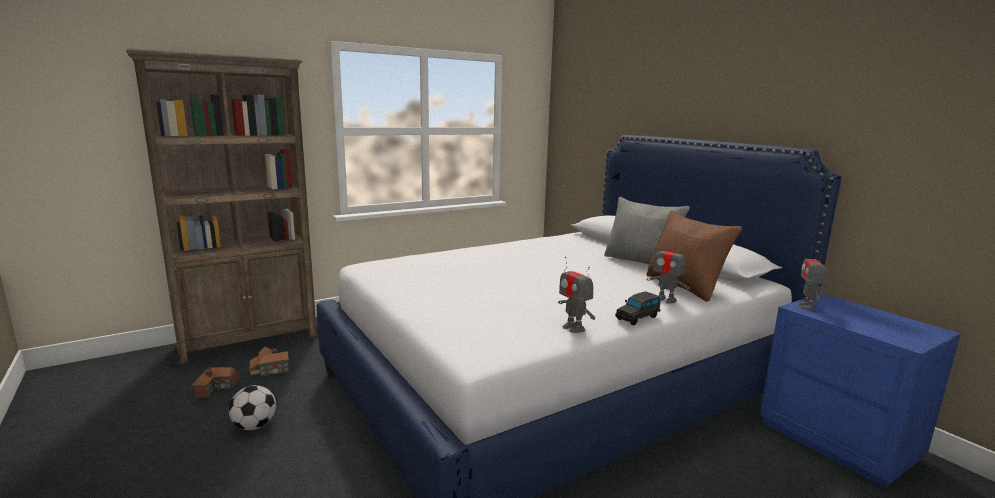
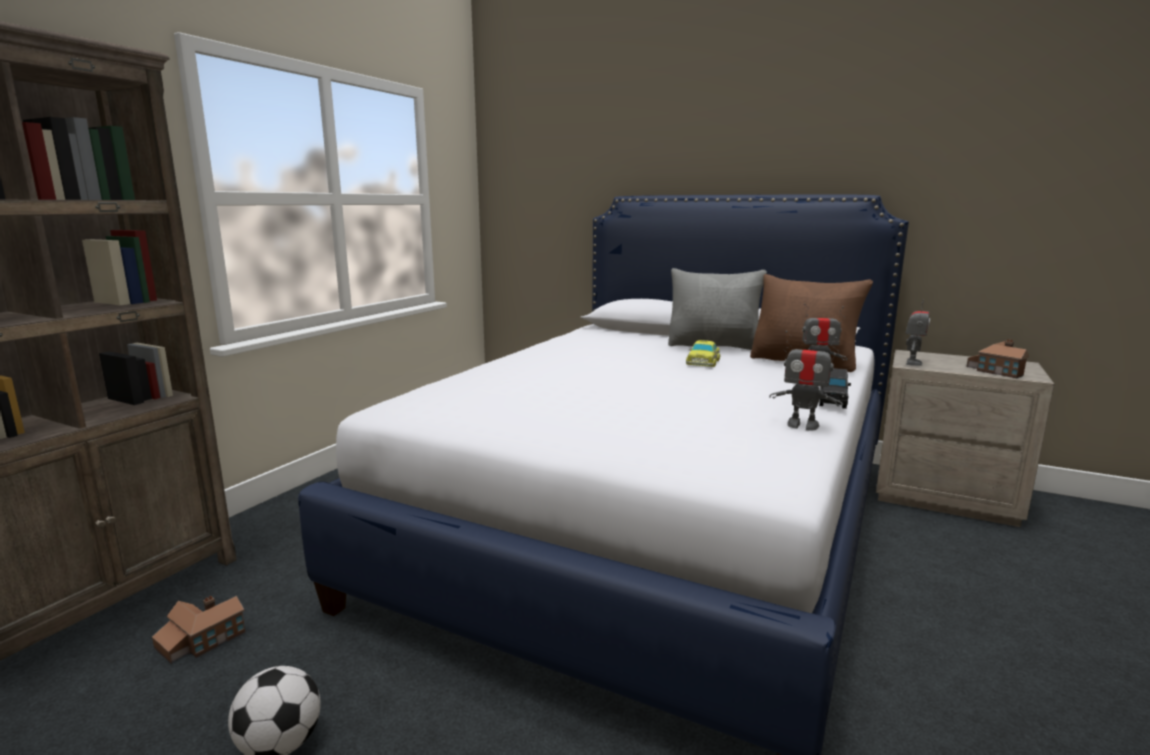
camera: 30 degrees left, 0 degrees up
(217, 387) = (119, 709): toy house -> toy house (996, 370)
(605, 272) = (703, 361): none -> toy car
(807, 307) = (912, 363): toy robot -> toy robot turned 135 degrees counterclockwise
(839, 440) = (944, 496): blue nightstand -> beige nightstand

